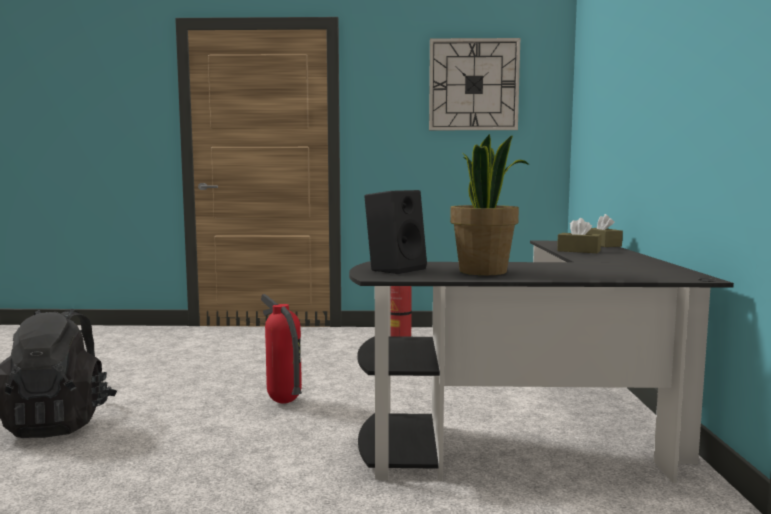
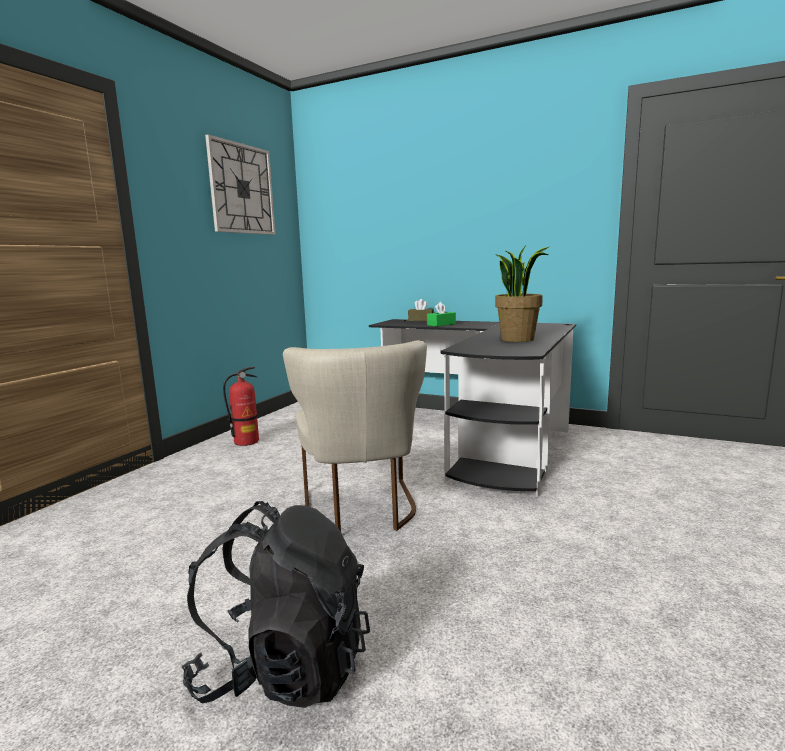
camera: 65 degrees left, 5 degrees up
(283, 402) = (361, 511): fire extinguisher -> beige chair
(395, 269) = (493, 348): black speaker -> none
(578, 251) = (441, 324): brown tissue box -> green tissue box

